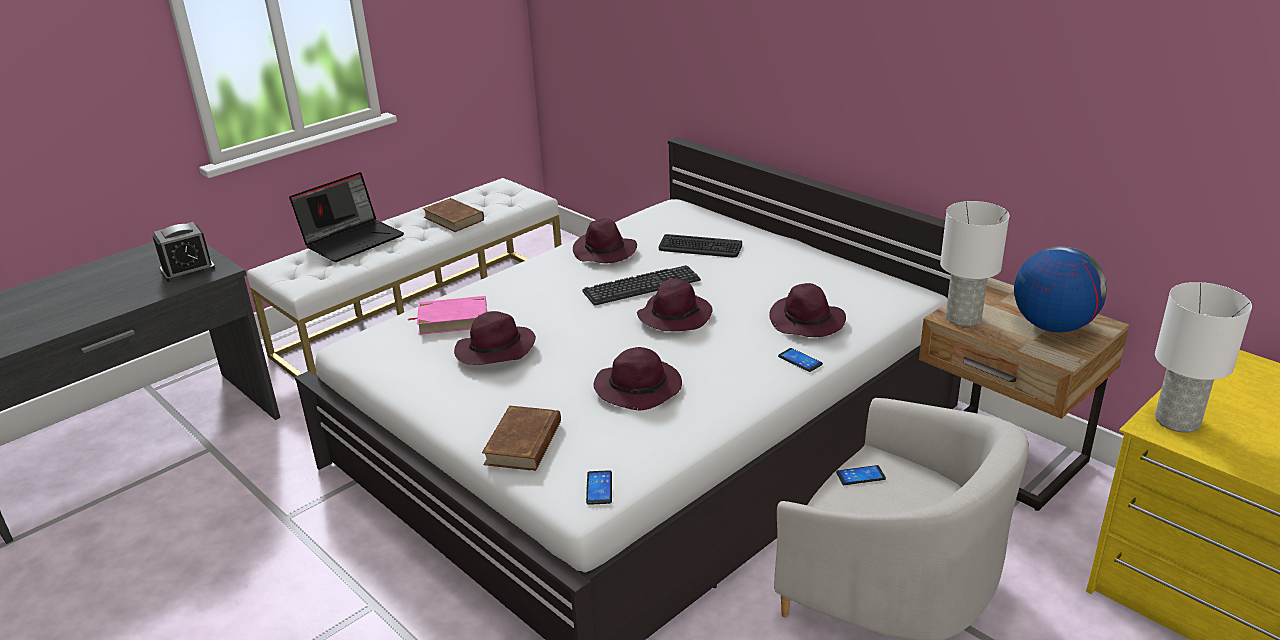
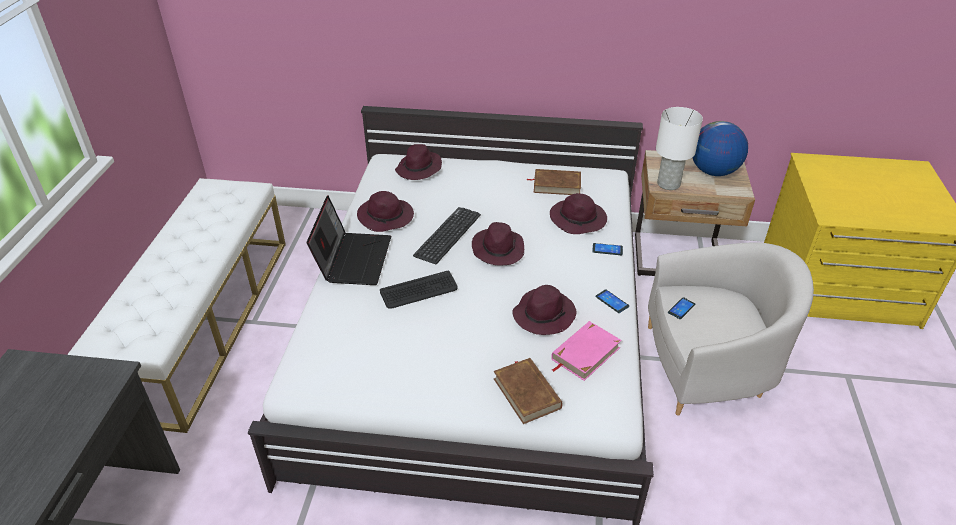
camera: 40 degrees left, 10 degrees up
(188, 269) = (77, 387): alarm clock -> none
(353, 239) = (139, 285): laptop -> laptop (353, 258)
(453, 319) = (349, 322): pink book -> pink book (585, 353)
(454, 218) = (209, 231): brown book -> brown book (556, 185)
(494, 351) = (416, 333): purple hat -> purple hat (419, 169)
(599, 488) = (611, 398): phone -> phone (612, 301)
(700, 247) = (447, 189): keyboard -> keyboard (419, 291)
(1178, 421) = (834, 208): white table lamp -> none

